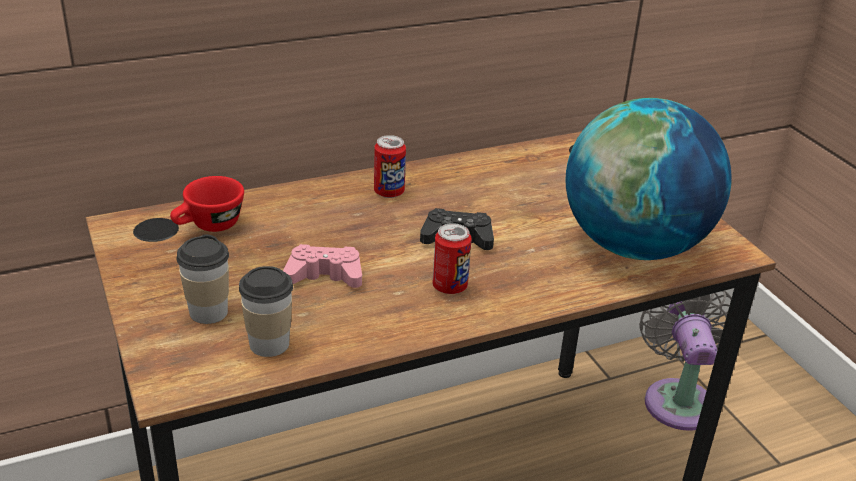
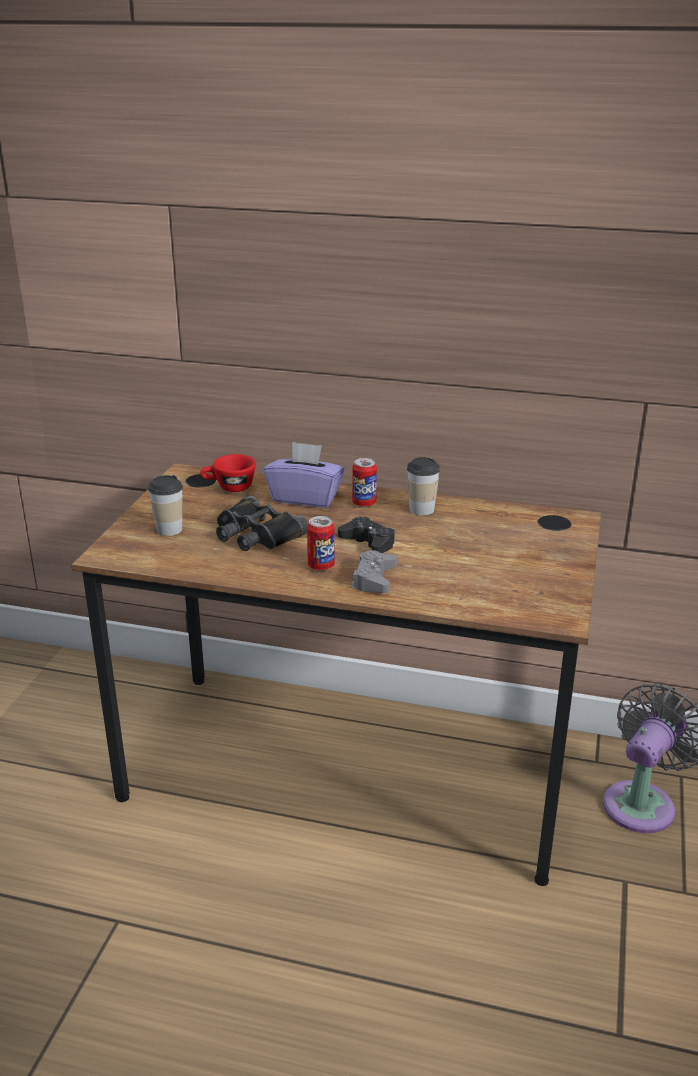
camera: 40 degrees right, 5 degrees down
(269, 344) = (177, 556): cup -> cup (421, 509)
(316, 208) = (305, 498): none -> purple tissue box
(324, 275) = (256, 534): pink game controller -> black binoculars
(522, 279) = (374, 579): none -> grey game controller
(634, 246) = (487, 589): globe -> none

